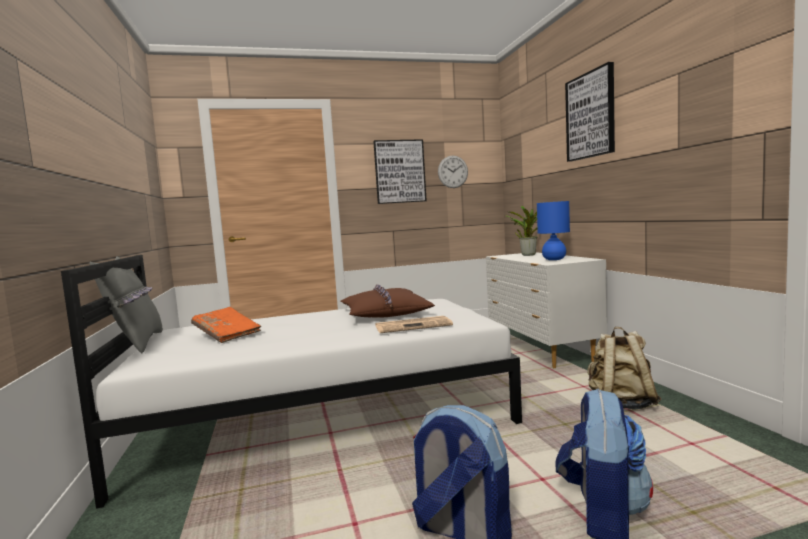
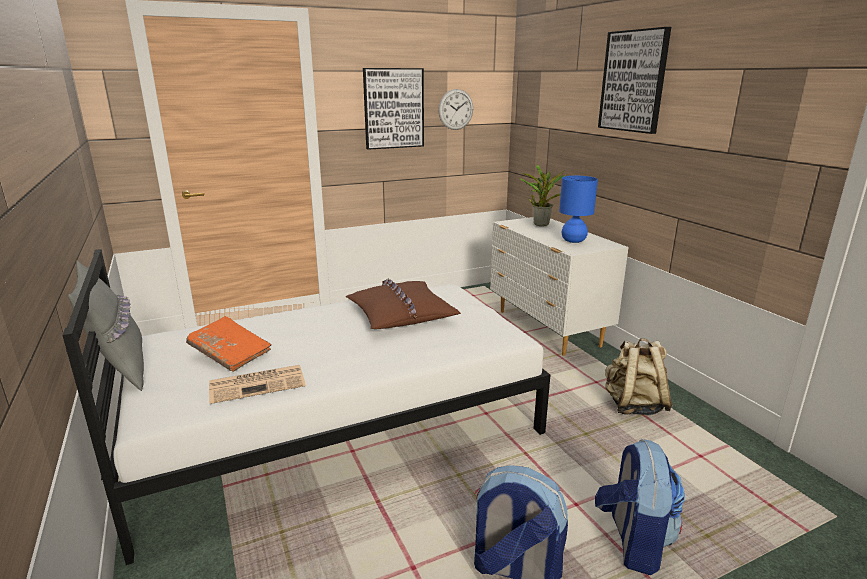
camera: 10 degrees left, 15 degrees up
(414, 325) = (444, 343): newspaper -> newspaper (258, 384)

